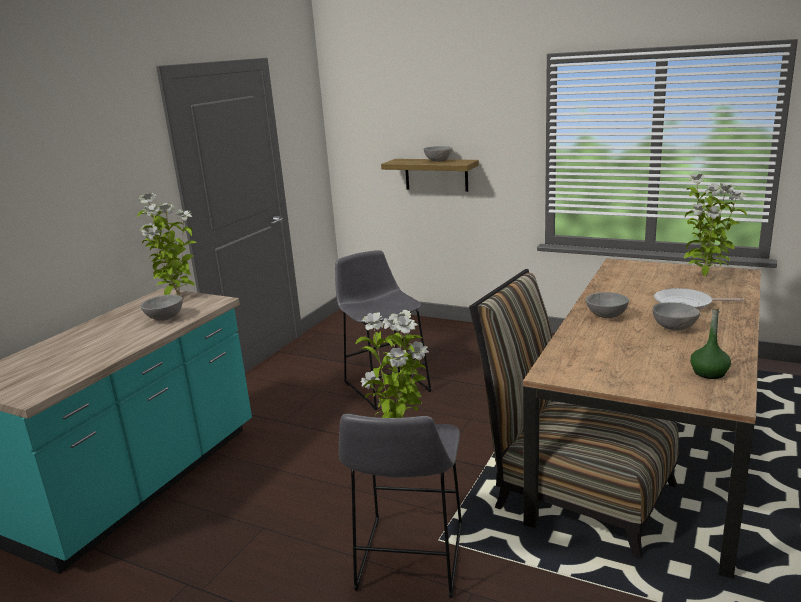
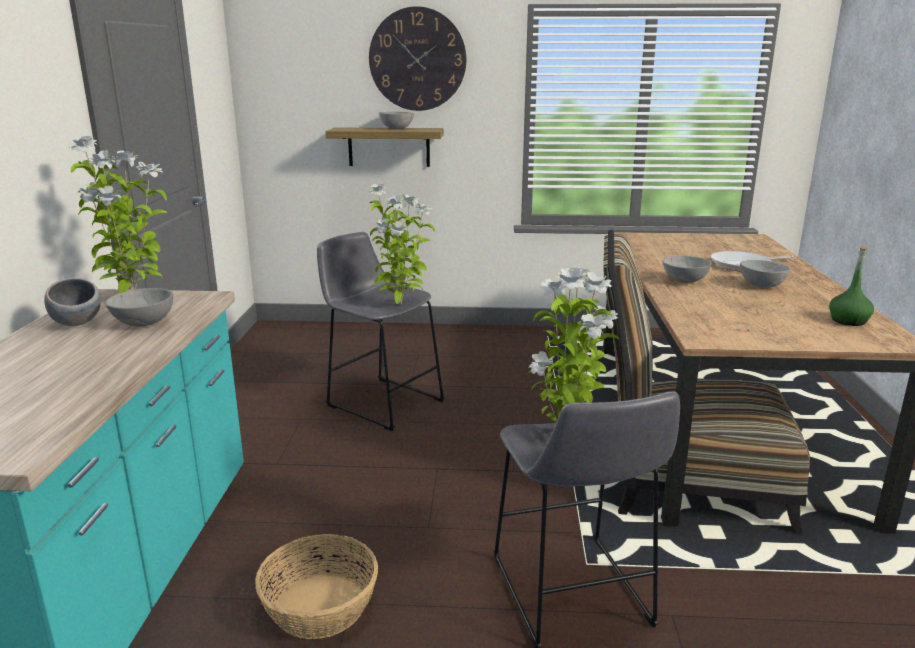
camera: 25 degrees left, 0 degrees up
(132, 314) = (77, 323): none -> grey bowl
(243, 525) = (319, 605): none -> basket
(457, 103) = (417, 59): none -> wall clock
(705, 277) = (727, 242): potted plant -> potted plant (400, 304)

